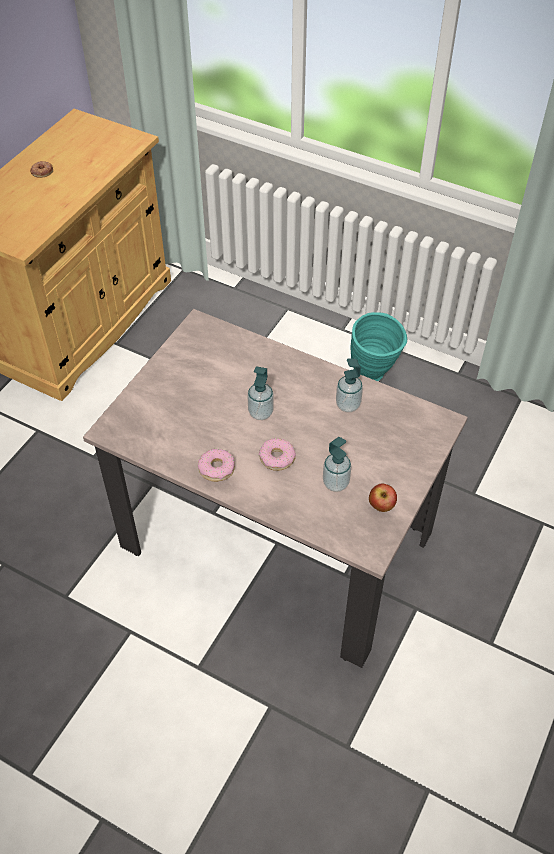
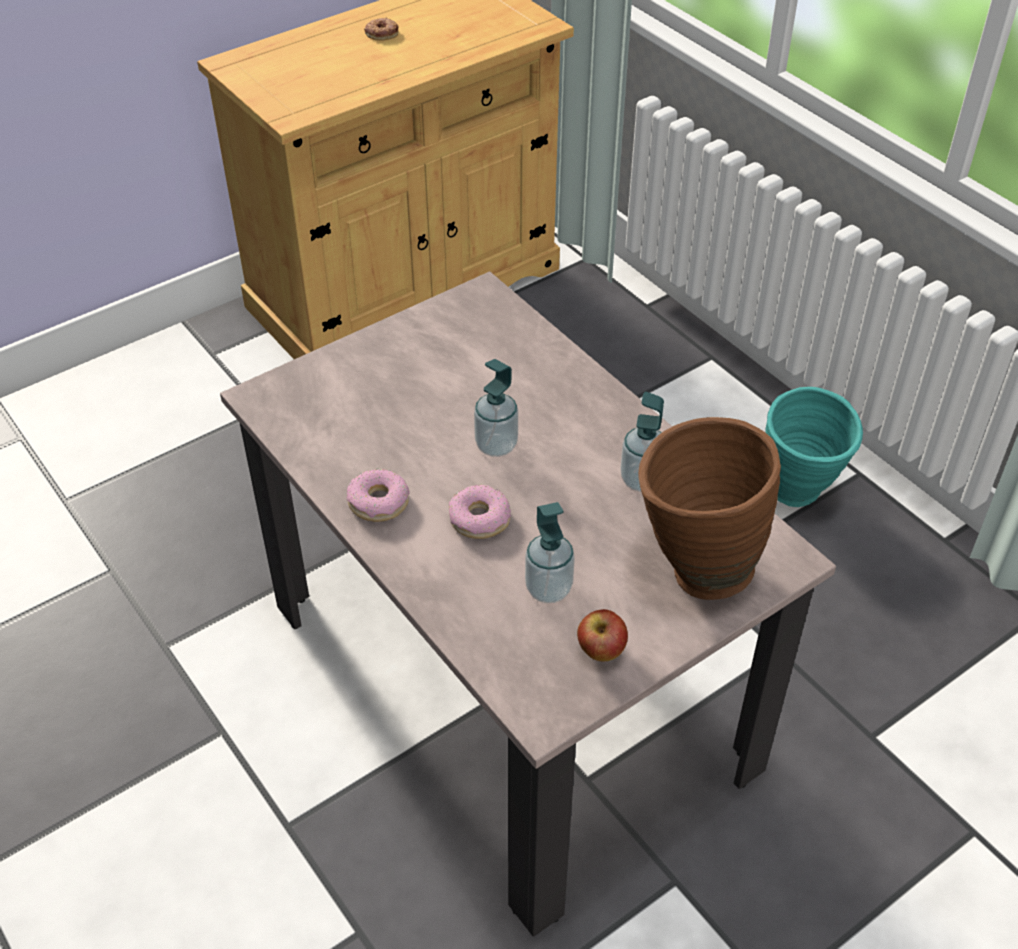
camera: 25 degrees right, 5 degrees down
(401, 445) = (692, 570): none -> brown vase

